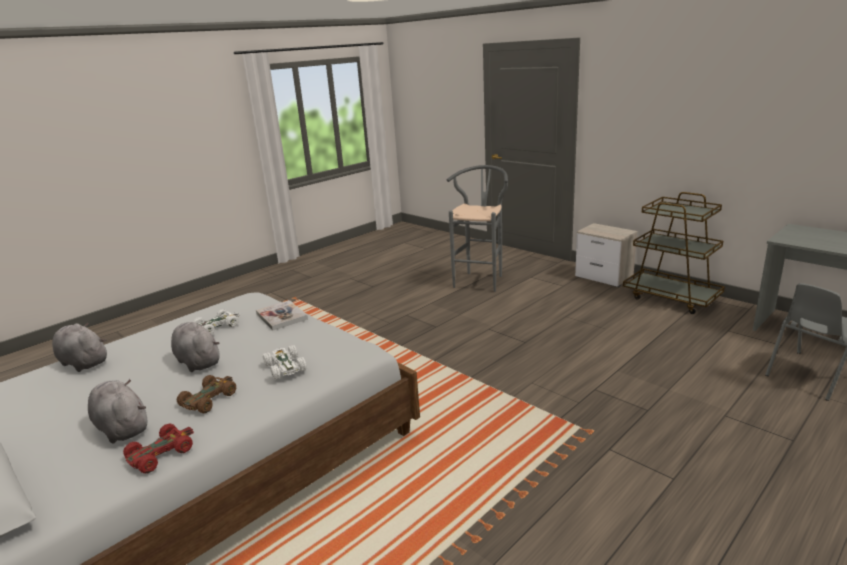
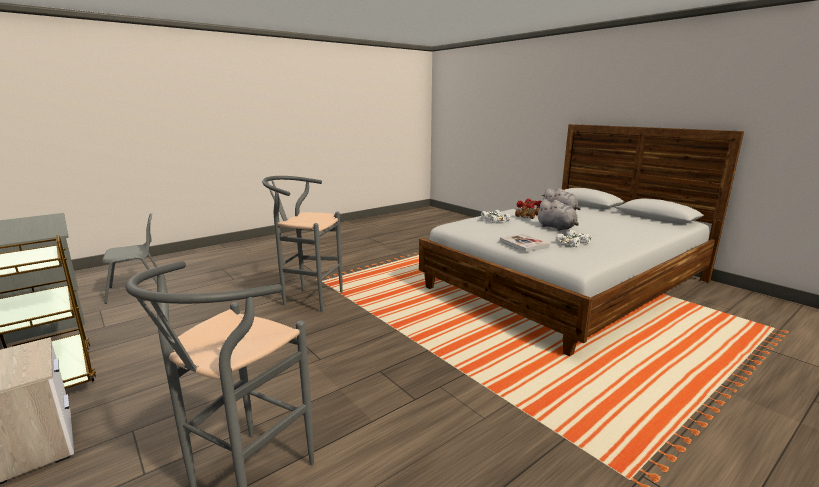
camera: 175 degrees left, 5 degrees down
(83, 362) = (643, 233): grey plush toy -> none
(565, 390) = (307, 298): none -> grey stool

